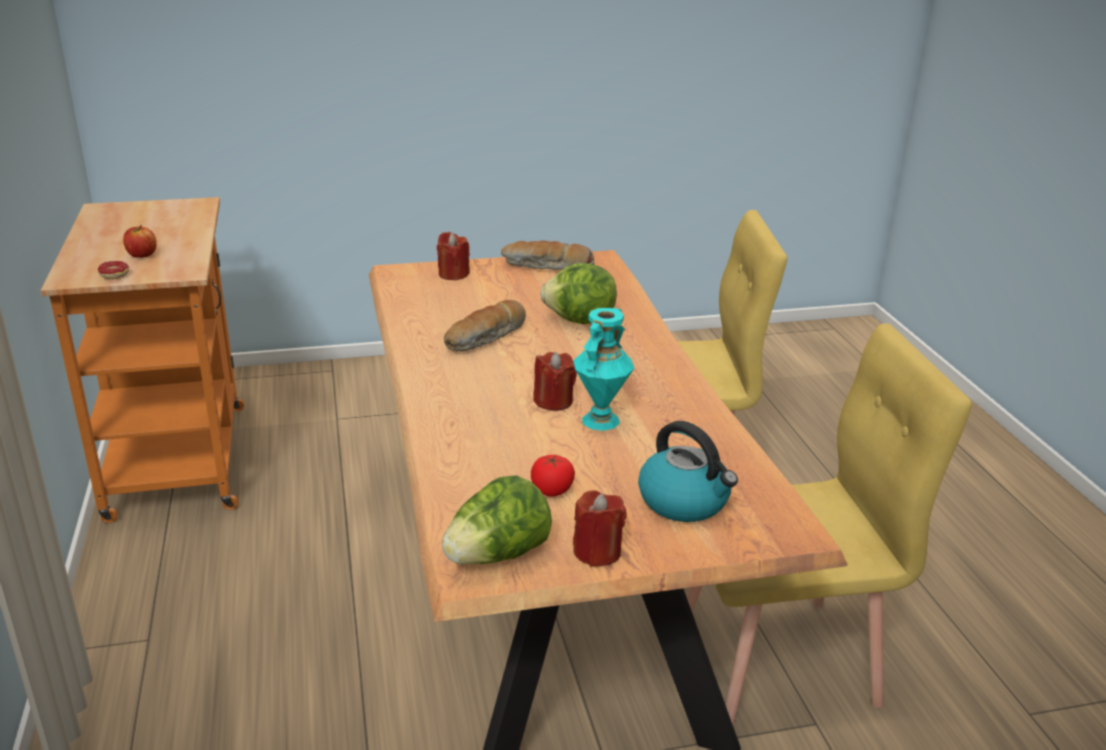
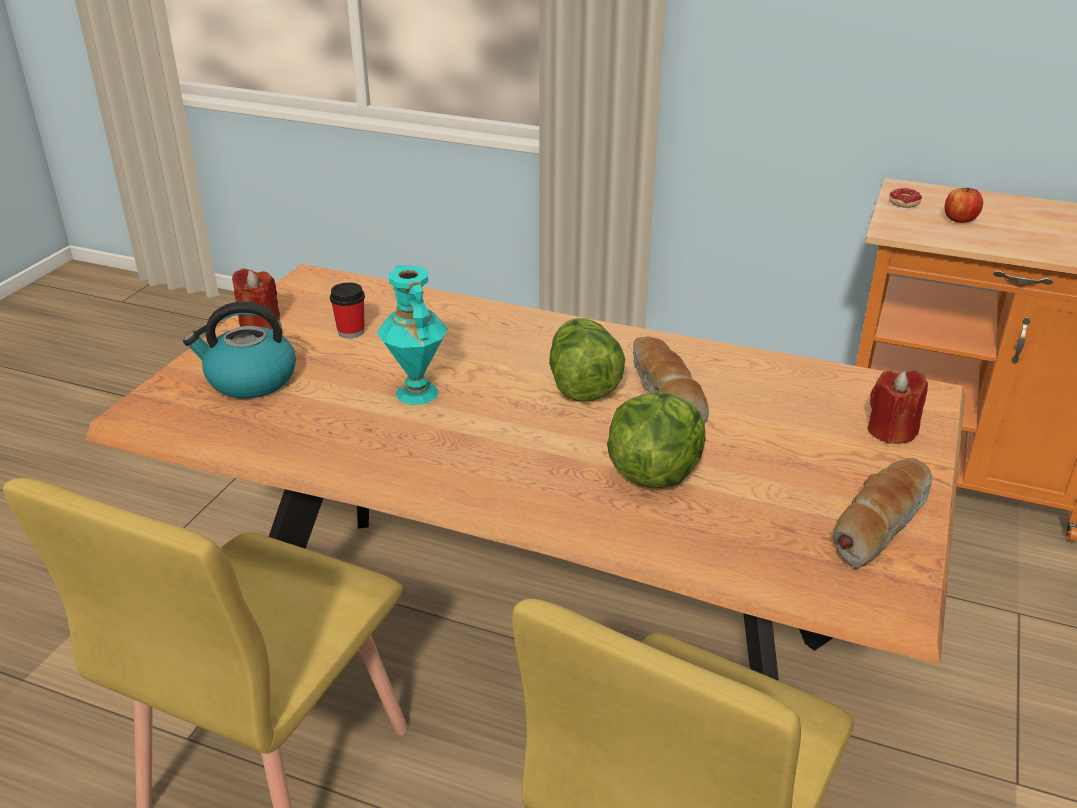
camera: 125 degrees right, 5 degrees up
(497, 556) = (312, 289): lettuce -> lettuce (581, 385)
(551, 490) = (351, 332): tomato -> cup
(553, 401) = (482, 382): red candle -> none

